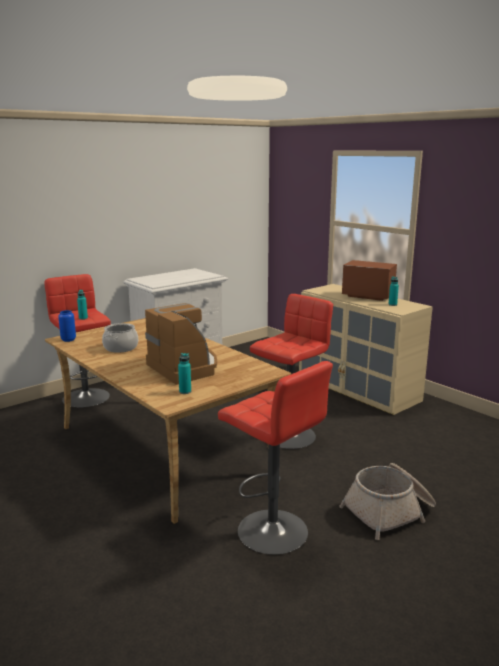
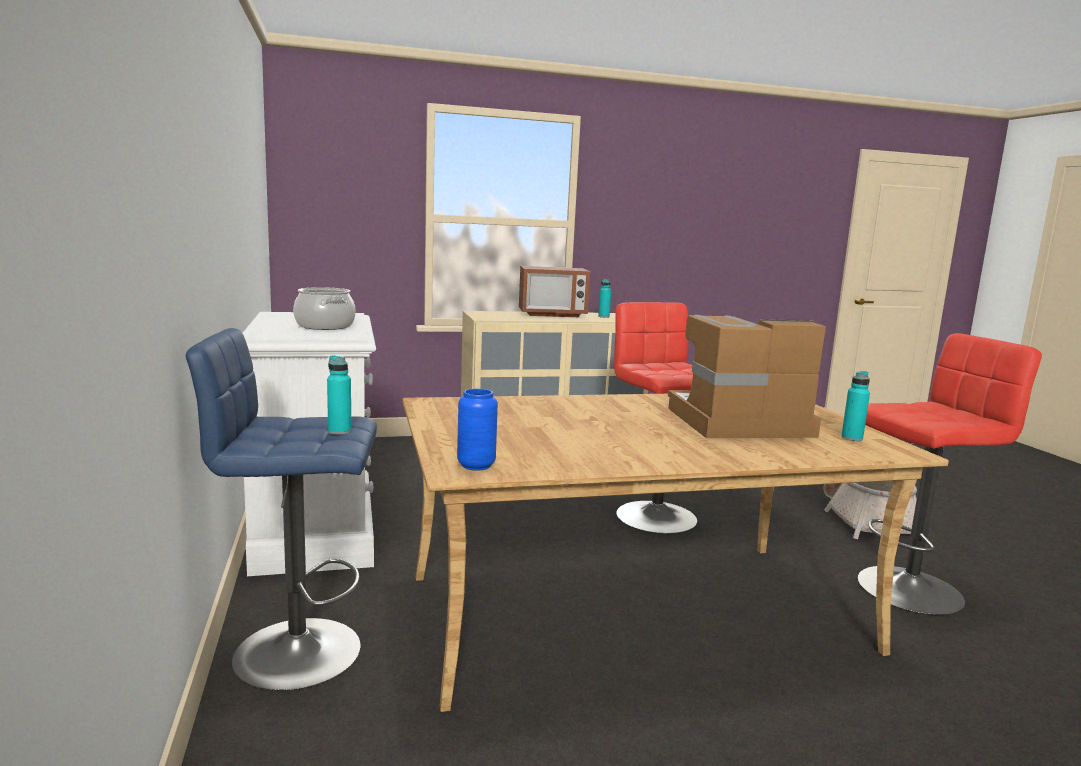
camera: 65 degrees left, 5 degrees down
(86, 397) = (296, 652): red stool -> blue stool
(120, 348) = (589, 439): cooking pot -> cooking pot (324, 326)
(368, 296) = (552, 314): microwave -> microwave turned 150 degrees counterclockwise

